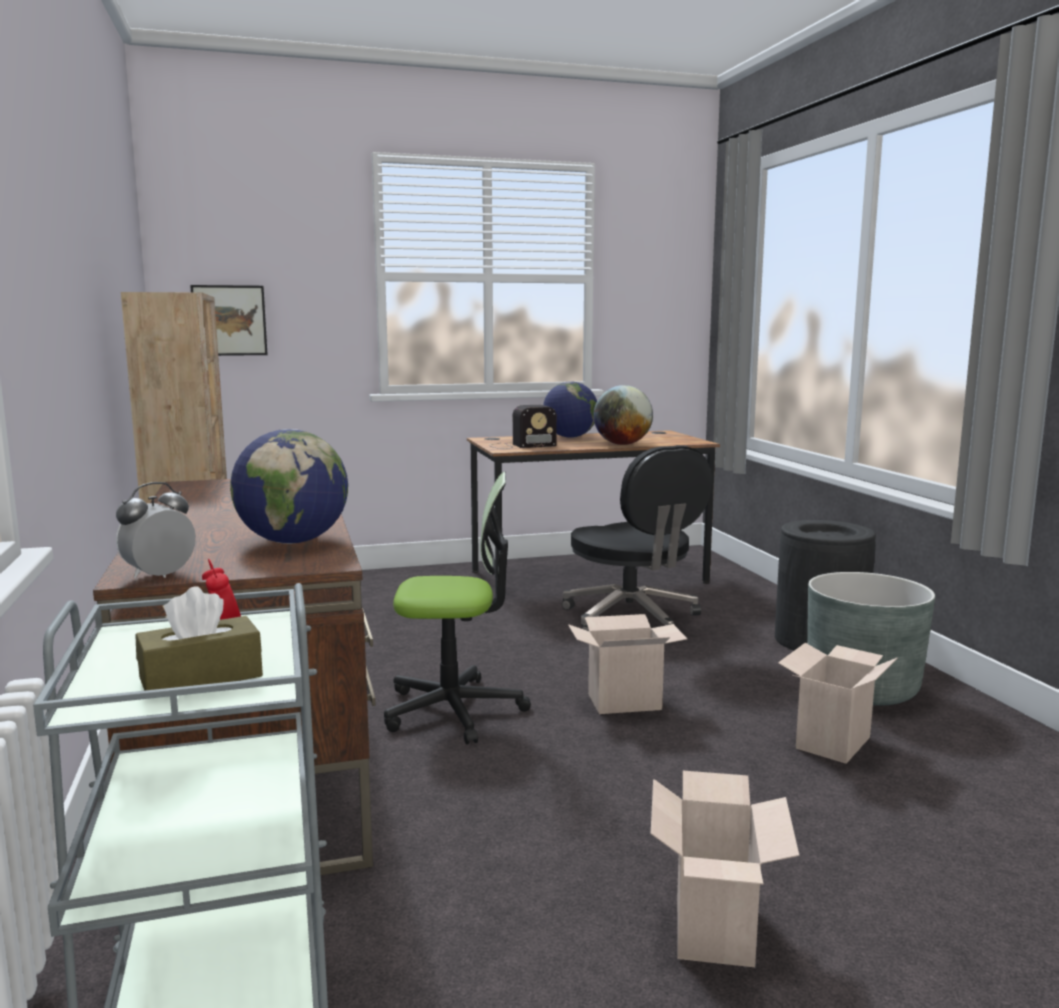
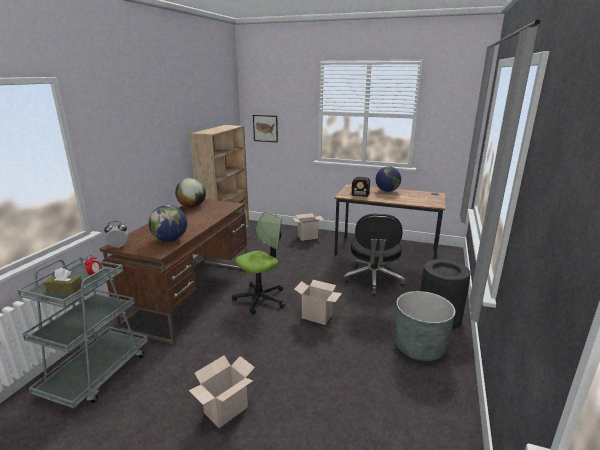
camera: 35 degrees right, 10 degrees up
(454, 710) = (260, 299): office chair -> office chair turned 75 degrees counterclockwise
(622, 444) = (398, 200): globe -> globe (192, 206)
(831, 741) = (367, 365): cardboard box -> cardboard box (308, 237)

